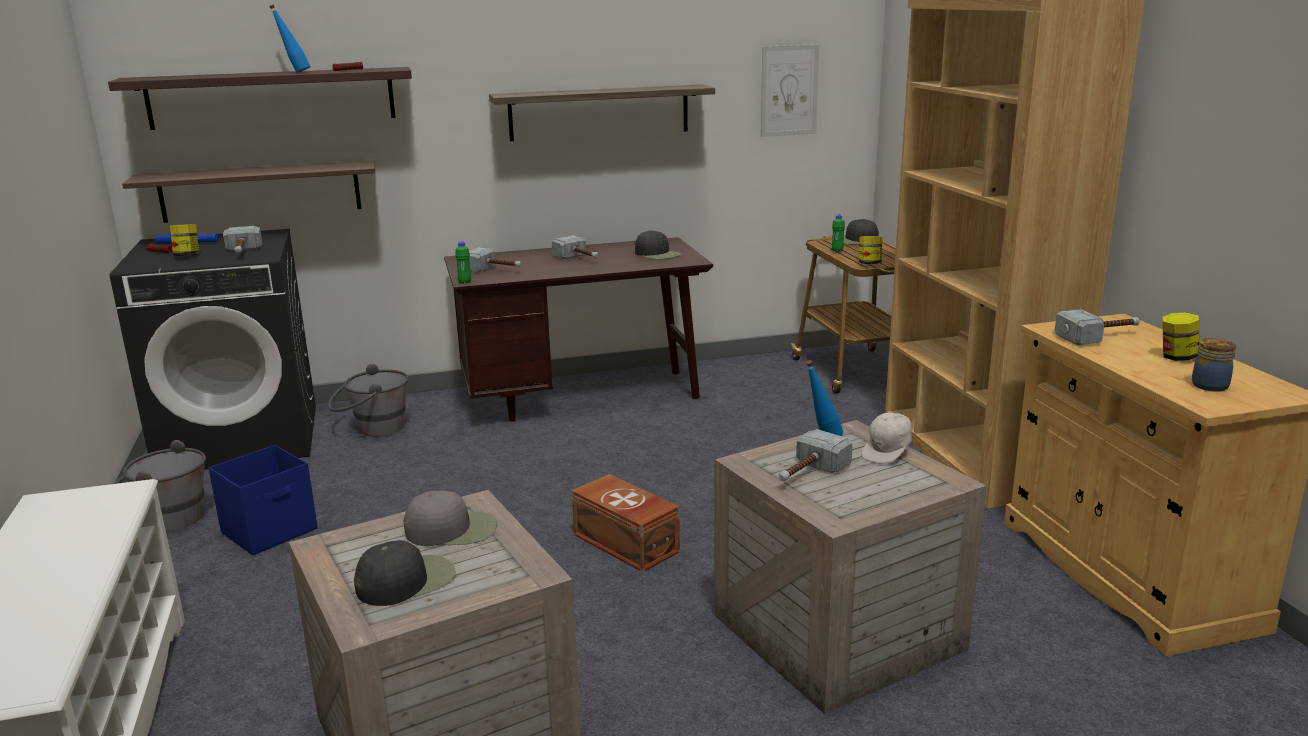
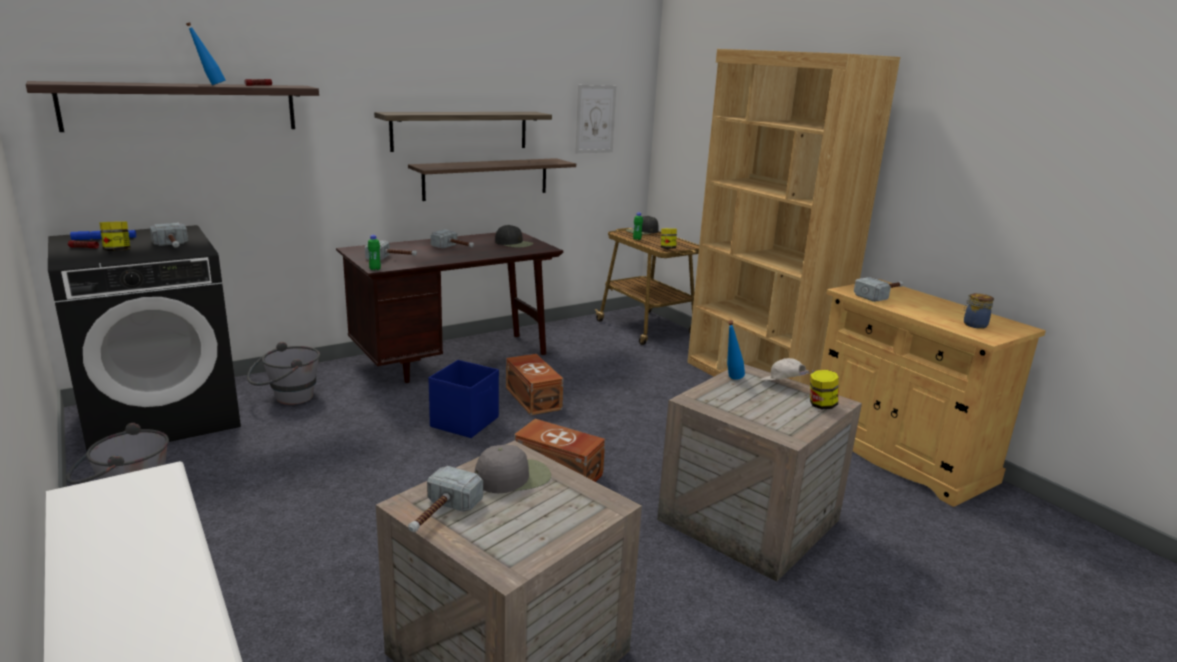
camera: 20 degrees left, 0 degrees up
(261, 191) = (170, 191): shelf -> shelf (486, 178)
(271, 531) = (242, 496): blue storage box -> blue storage box (465, 422)
(406, 581) = (510, 525): black cap -> none
(650, 451) = (533, 397): none -> brown storage box
(808, 473) = (742, 405): hammer -> hammer (439, 515)
(888, 453) = (782, 385): white cap -> white cap turned 105 degrees clockwise
(1177, 357) = (938, 307): jar -> jar (821, 405)

